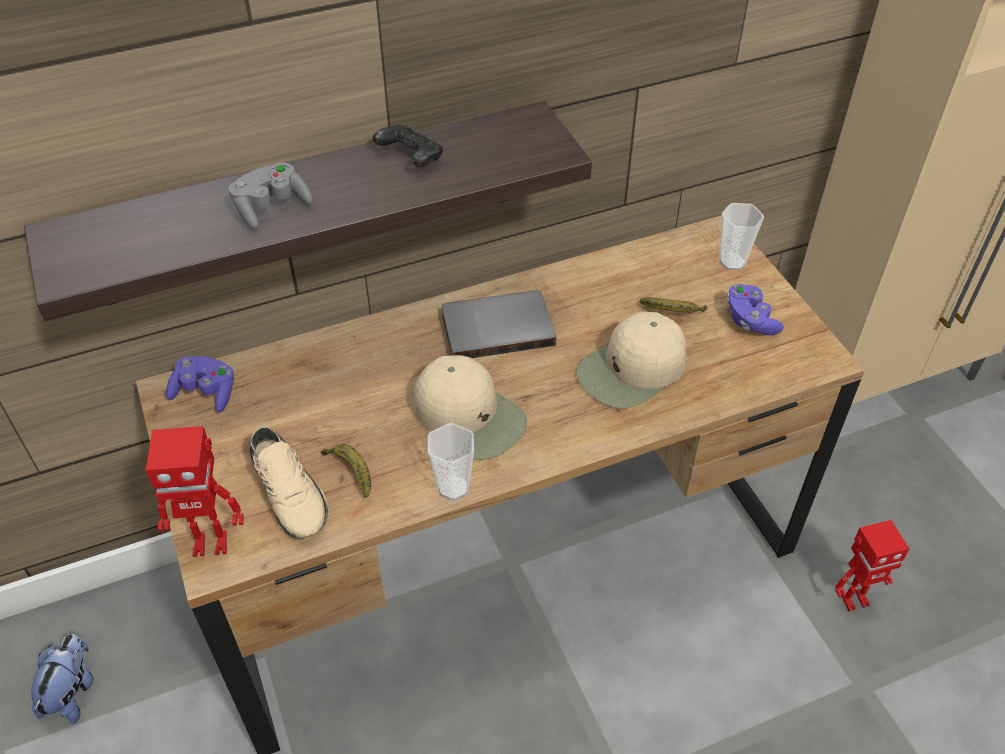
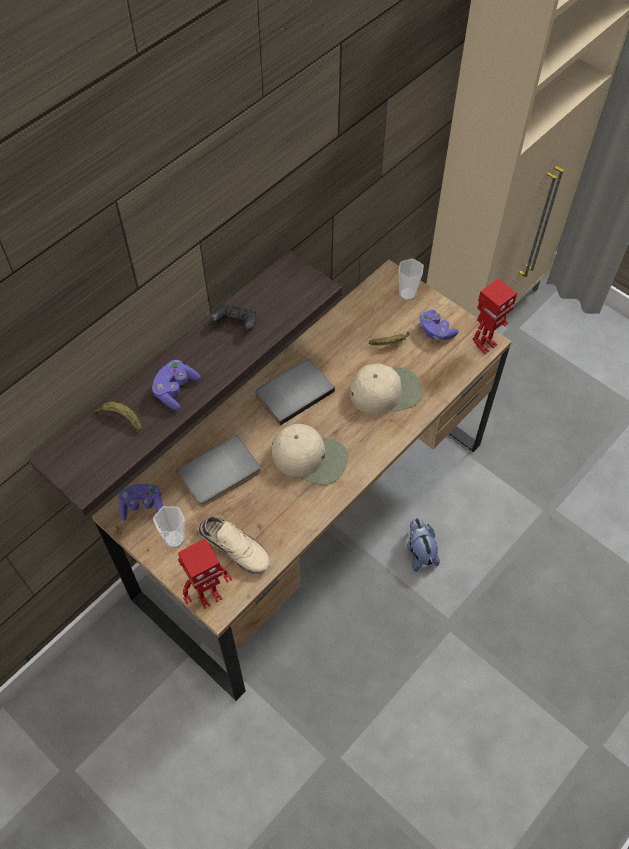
camera: 25 degrees left, 10 degrees up
(72, 692) = (95, 717): plush toy -> plush toy (420, 552)
(271, 208) = (175, 390): grey game controller -> purple game controller
(333, 392) = (220, 474): none -> grey book
(351, 472) = (262, 520): banana -> banana (120, 418)
(453, 488) = (326, 505): cup -> cup (174, 539)
(632, 370) = (386, 391): beige cap -> beige cap turned 135 degrees counterclockwise
(853, 599) = (524, 460): toy robot -> toy robot (485, 345)

